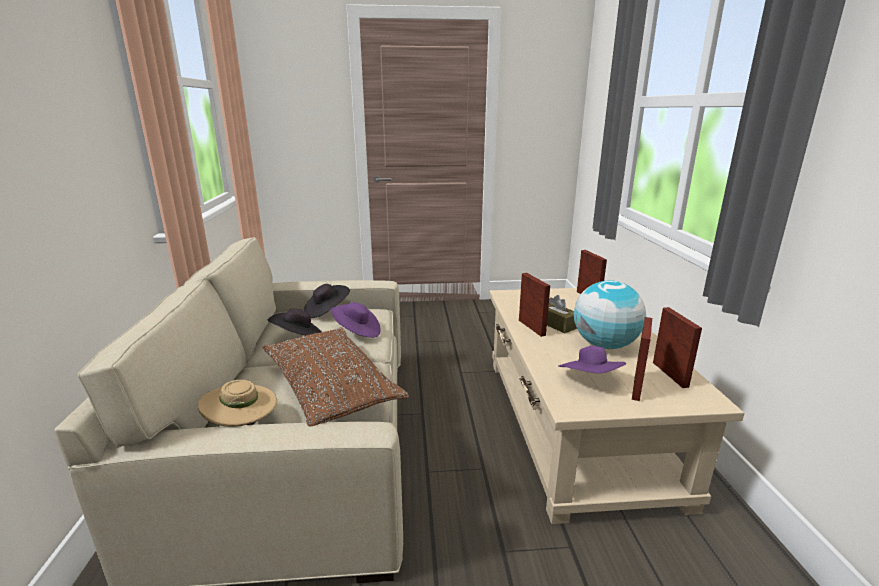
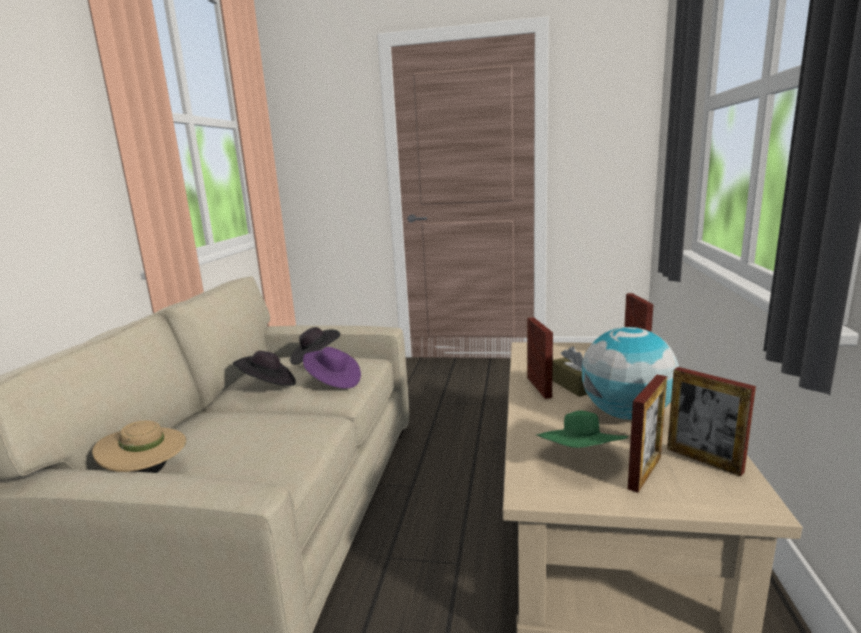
camera: 15 degrees right, 5 degrees down
(330, 388) = (264, 441): brown pillow -> none
(590, 380) = (581, 458): purple hat -> green hat
(670, 374) = (704, 460): picture frame -> picture frame turned 135 degrees clockwise

